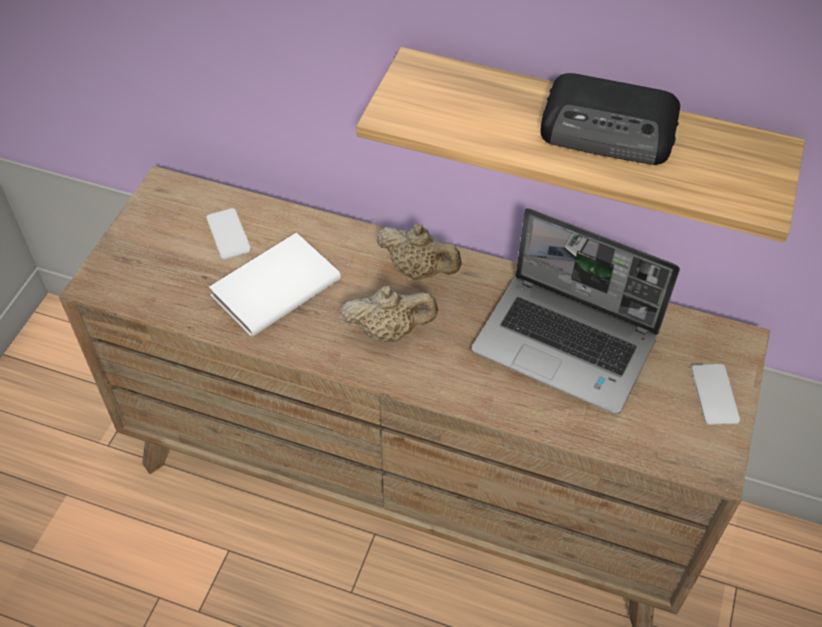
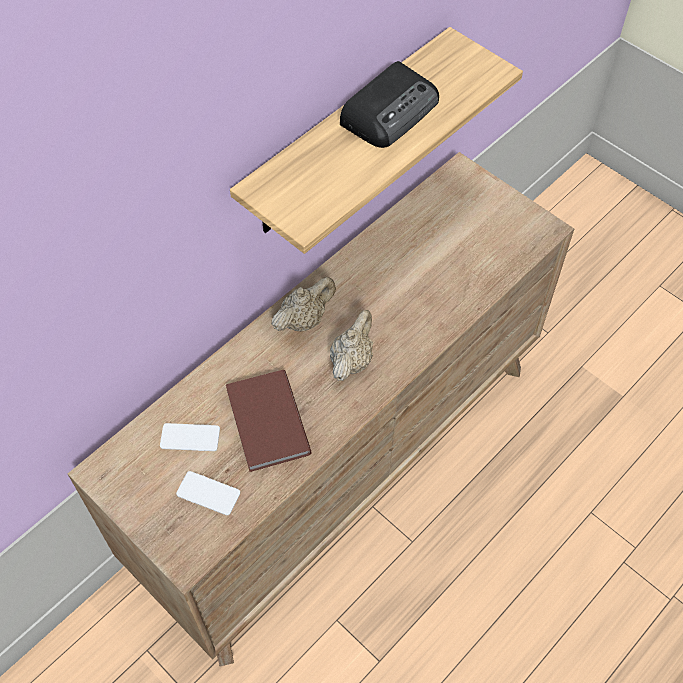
camera: 65 degrees left, 5 degrees up
(272, 286) = (266, 423): white book -> brown book
(567, 344) = (418, 260): laptop -> none
(714, 395) = (495, 203): phone -> phone (208, 493)

